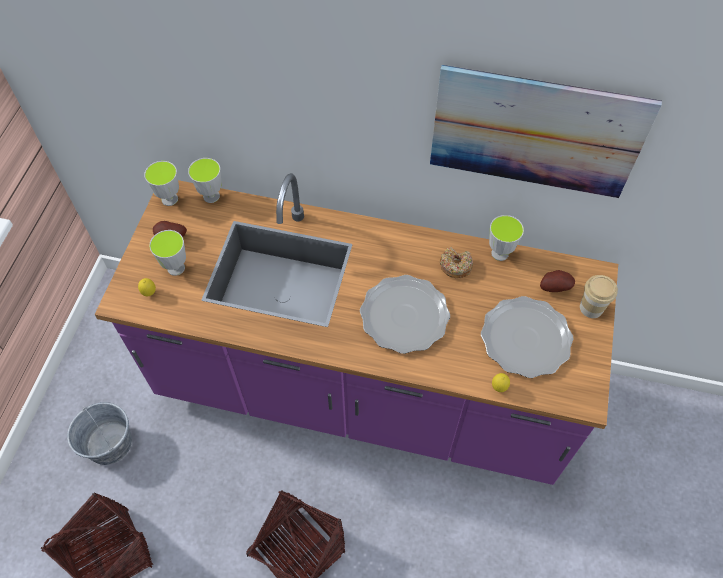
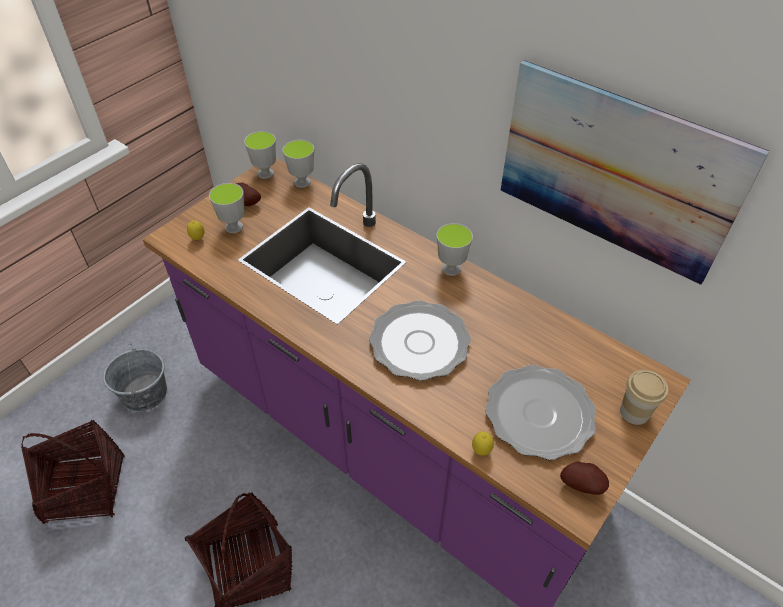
camera: 25 degrees right, 10 degrees down
(455, 266) = (500, 316): donut -> none
(500, 253) = (555, 322): cup -> cup (451, 269)
(554, 286) = (600, 375): potato -> potato (582, 484)

